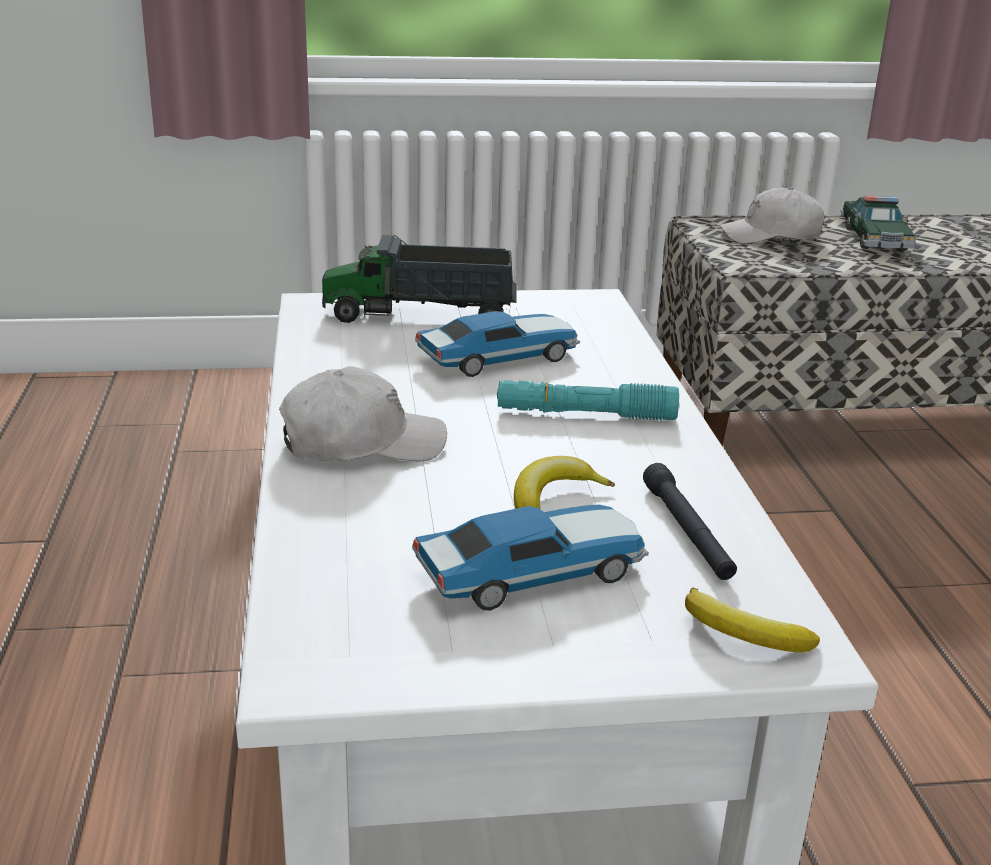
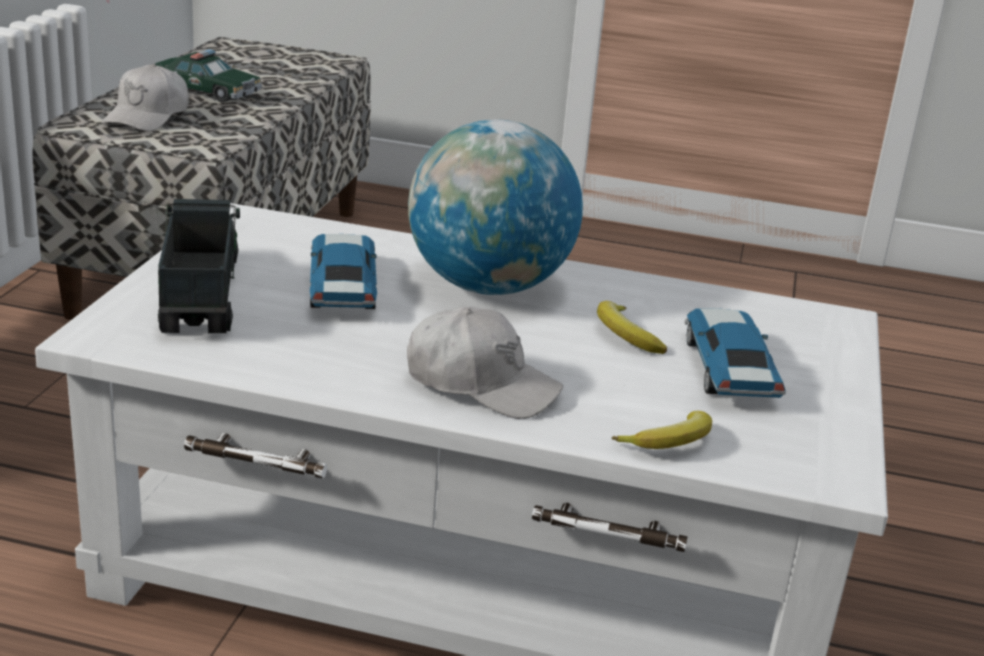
camera: 70 degrees left, 0 degrees up
(362, 444) = (481, 384): white cap -> white cap turned 105 degrees clockwise
(421, 316) = (200, 294): toy truck -> toy truck turned 150 degrees clockwise
(585, 414) = (488, 287): turquoise flashlight -> globe
(687, 532) = (694, 307): black flashlight -> none
(742, 635) = (823, 329): banana -> banana (670, 443)

